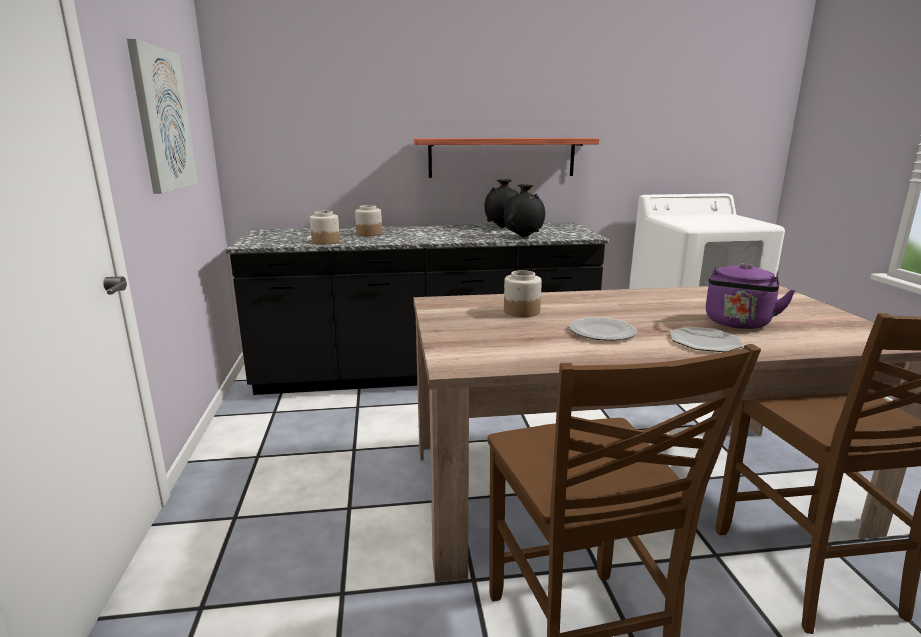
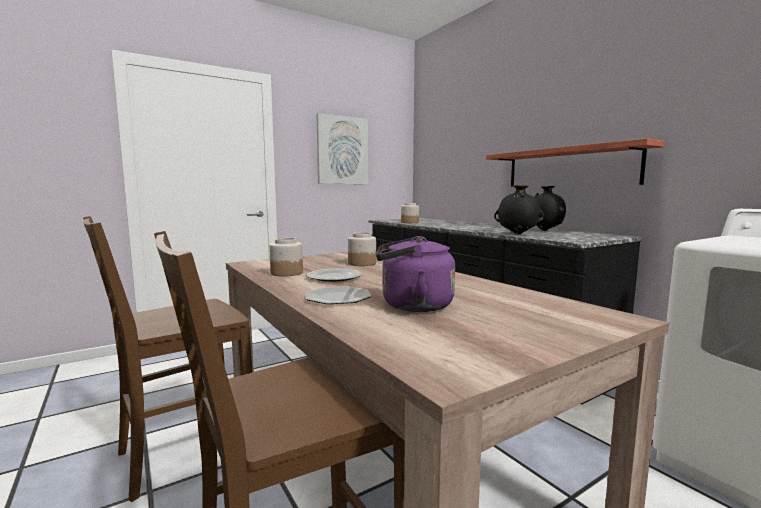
camera: 65 degrees right, 10 degrees down
(369, 234) = (447, 223): jar -> jar (286, 273)

